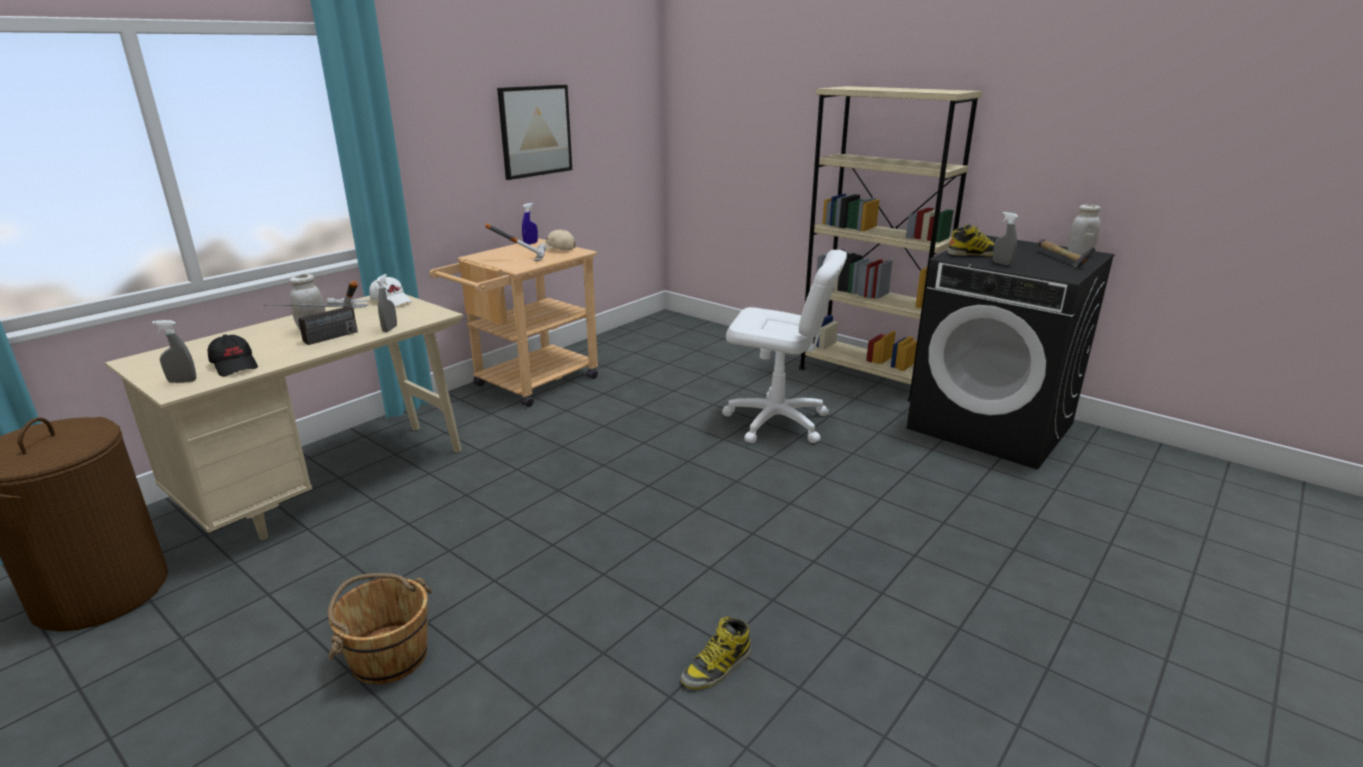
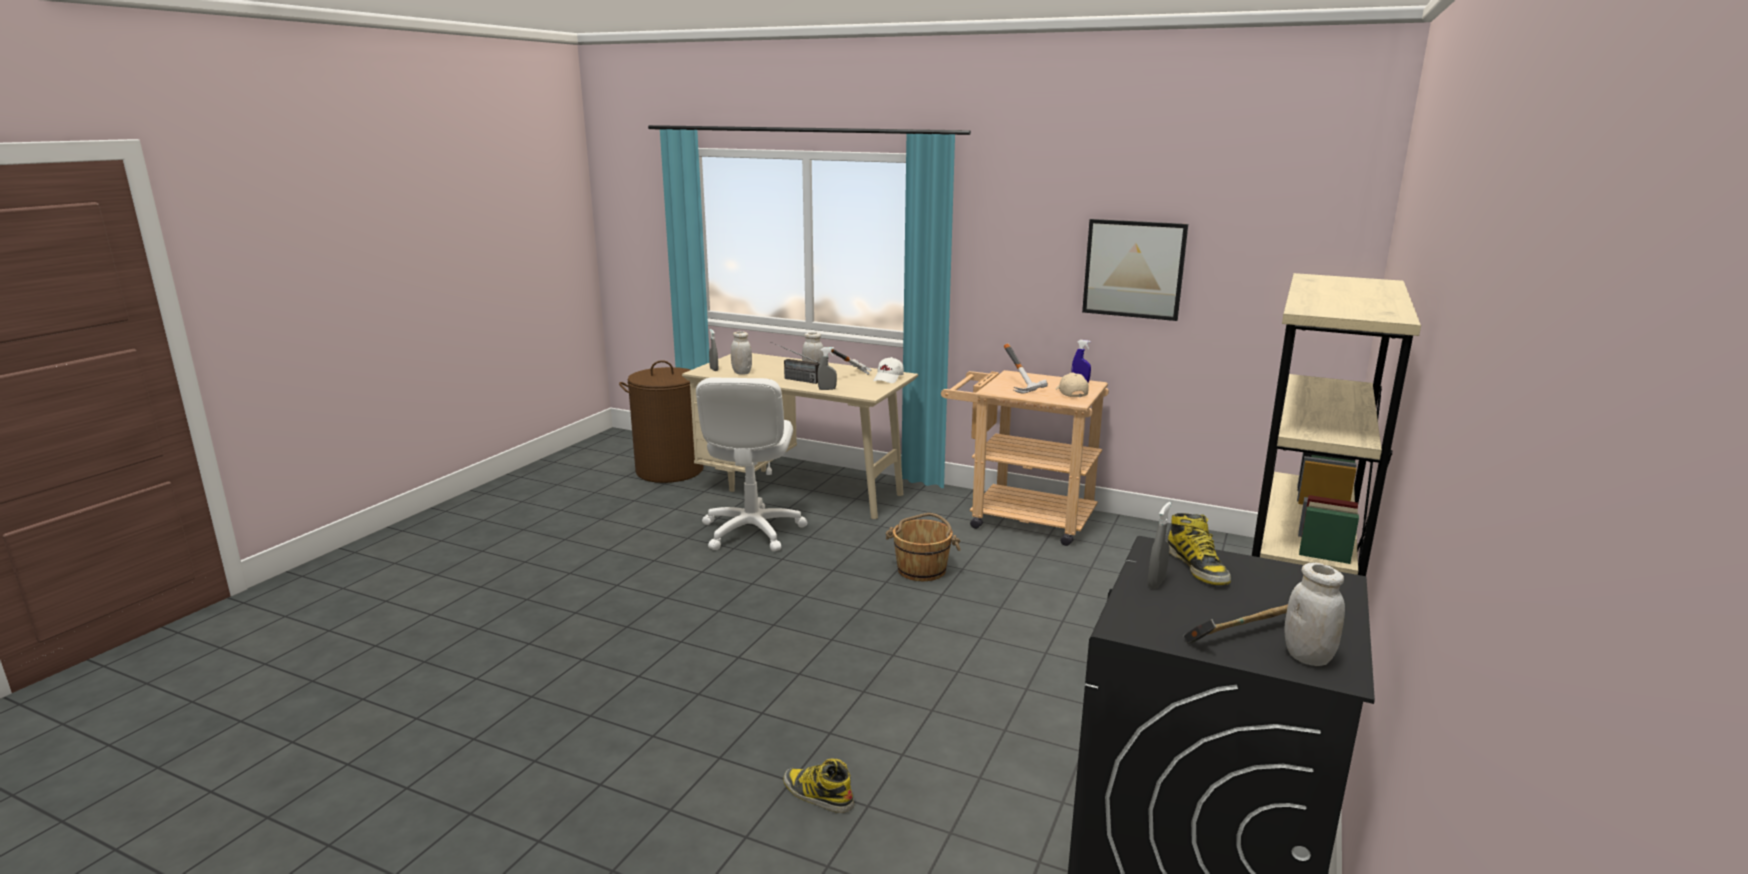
camera: 75 degrees right, 5 degrees down
(235, 365) = (742, 373): black cap -> white jar
(388, 656) = (620, 557): brown bucket -> brown bucket (922, 569)
(717, 667) = (611, 675): boot -> boot (817, 794)
(776, 422) = (1049, 668): white office chair -> white office chair (751, 531)

